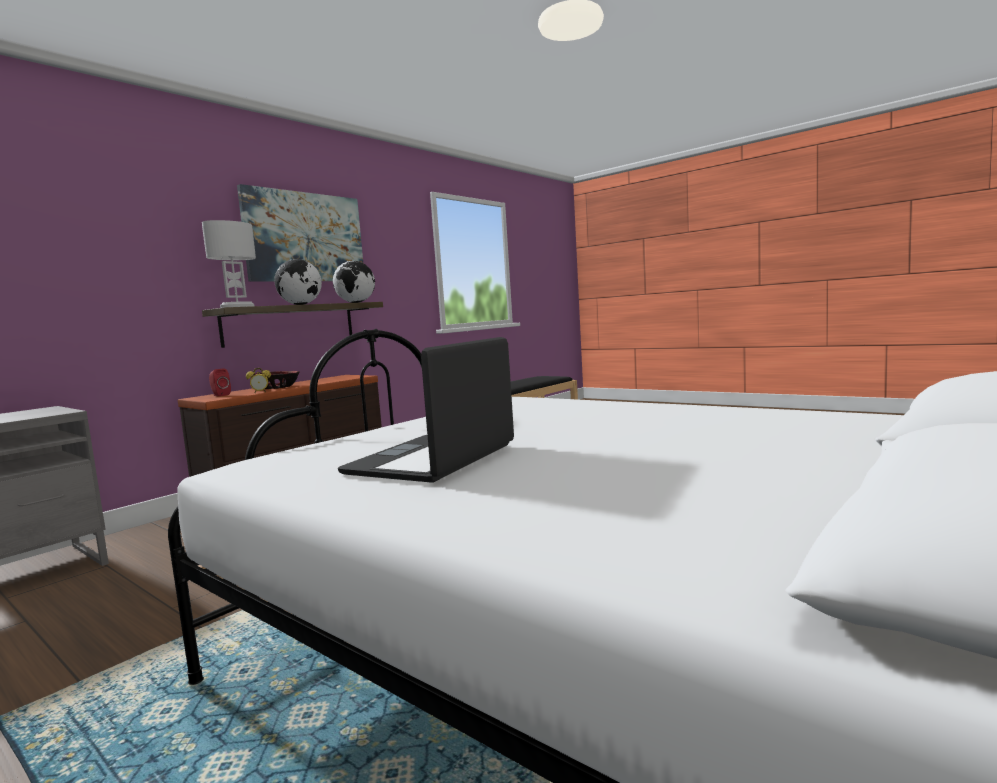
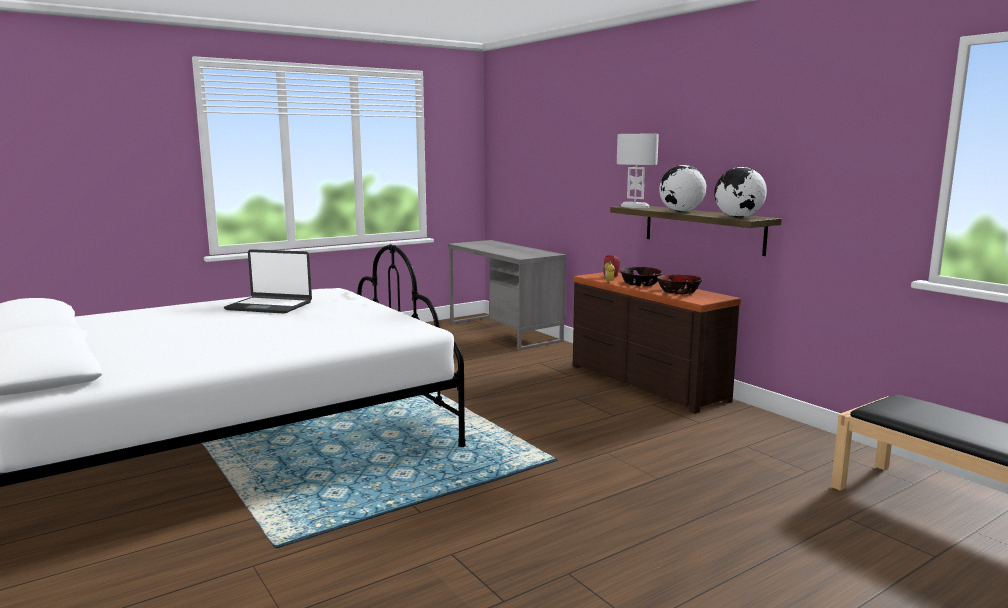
camera: 105 degrees right, 5 degrees up
(305, 237) = (732, 136): picture -> none
(320, 381) = (678, 292): none -> bowl
(434, 460) = (269, 306): laptop -> laptop turned 150 degrees clockwise

